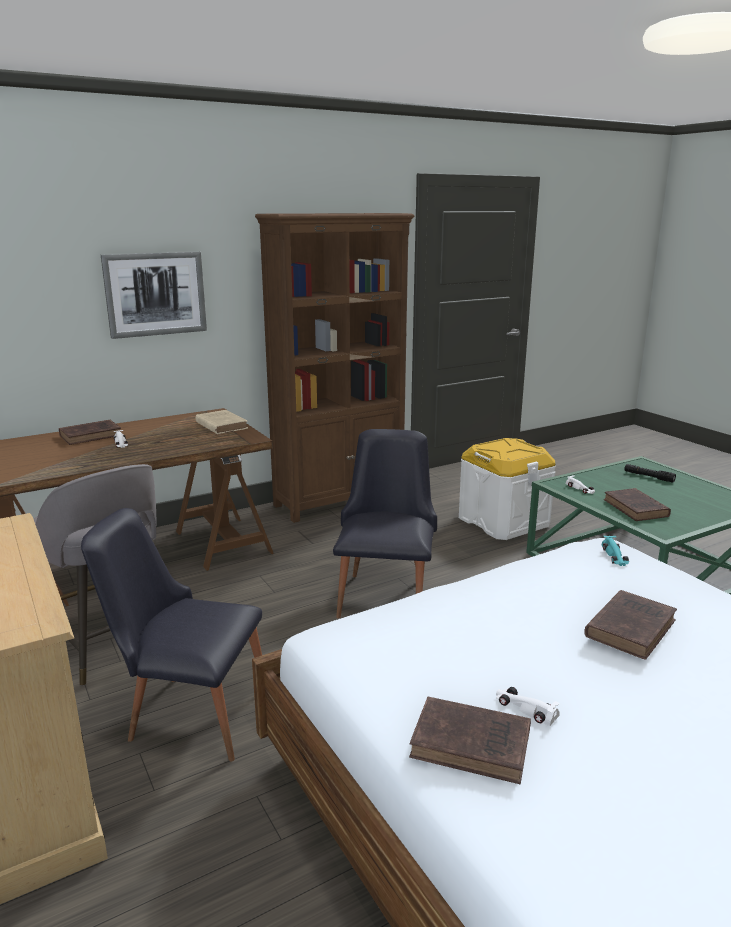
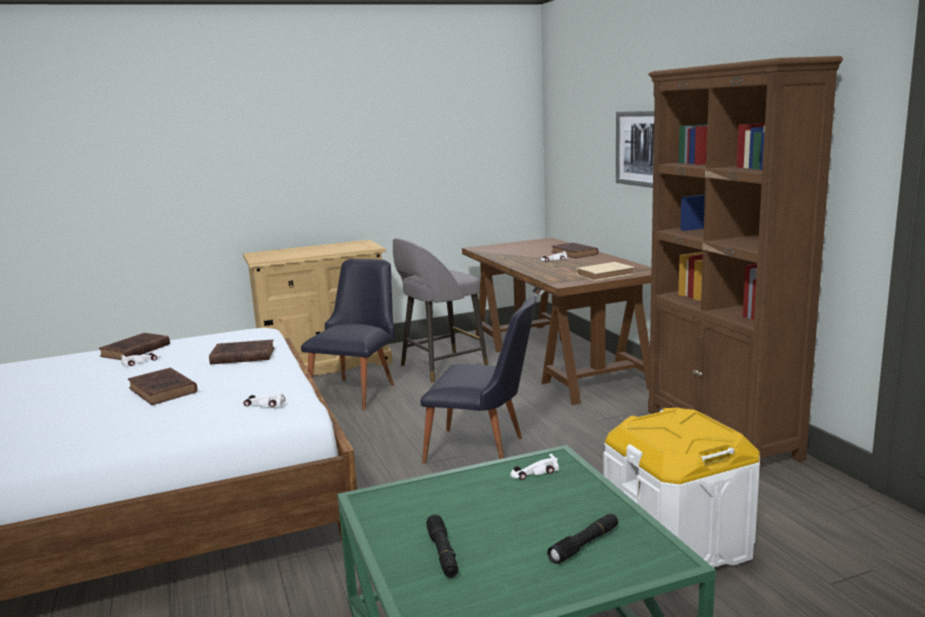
camera: 100 degrees right, 5 degrees down
(615, 556) = (262, 404): turquoise toy car -> white toy car
(636, 509) = (449, 499): brown book -> brown book (241, 356)
(694, 506) = (442, 553): none -> black flashlight

